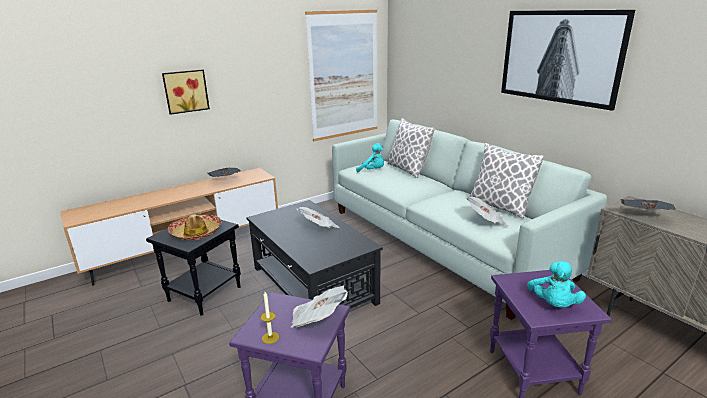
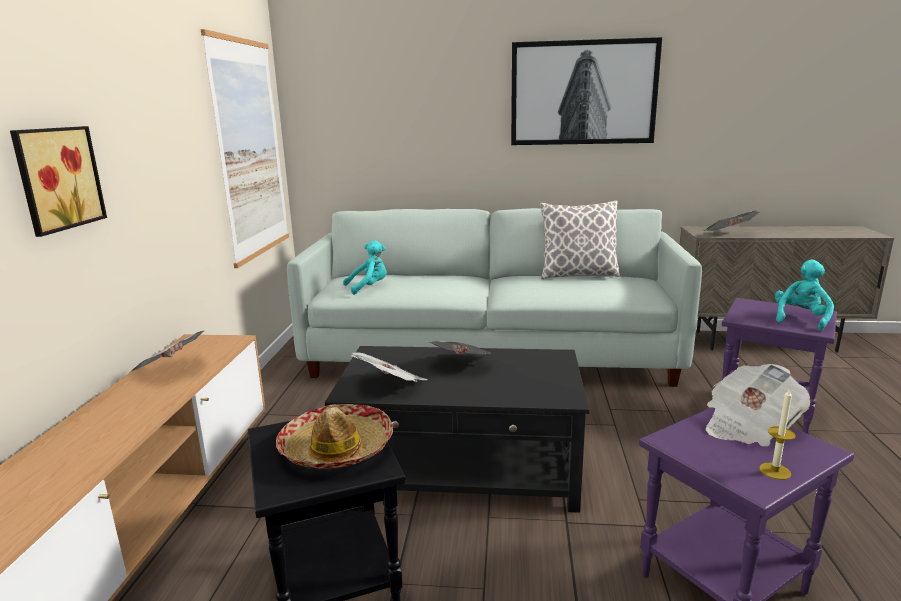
camera: 50 degrees left, 5 degrees down
(408, 169) = (407, 274): pillow -> none
(485, 221) = (604, 288): newspaper -> newspaper (390, 385)
(553, 304) = (800, 319): turquoise plush toy -> turquoise plush toy turned 105 degrees counterclockwise

